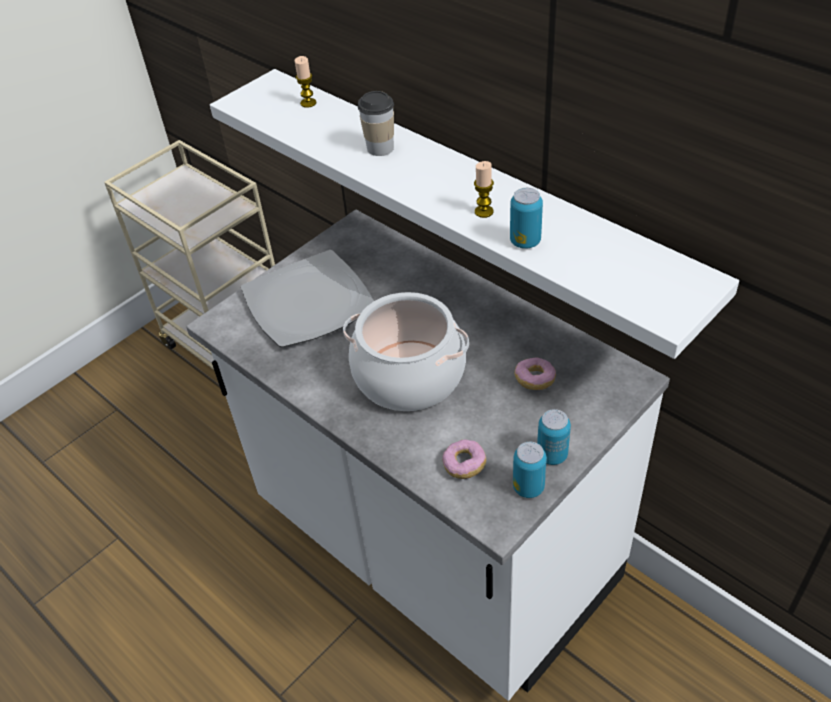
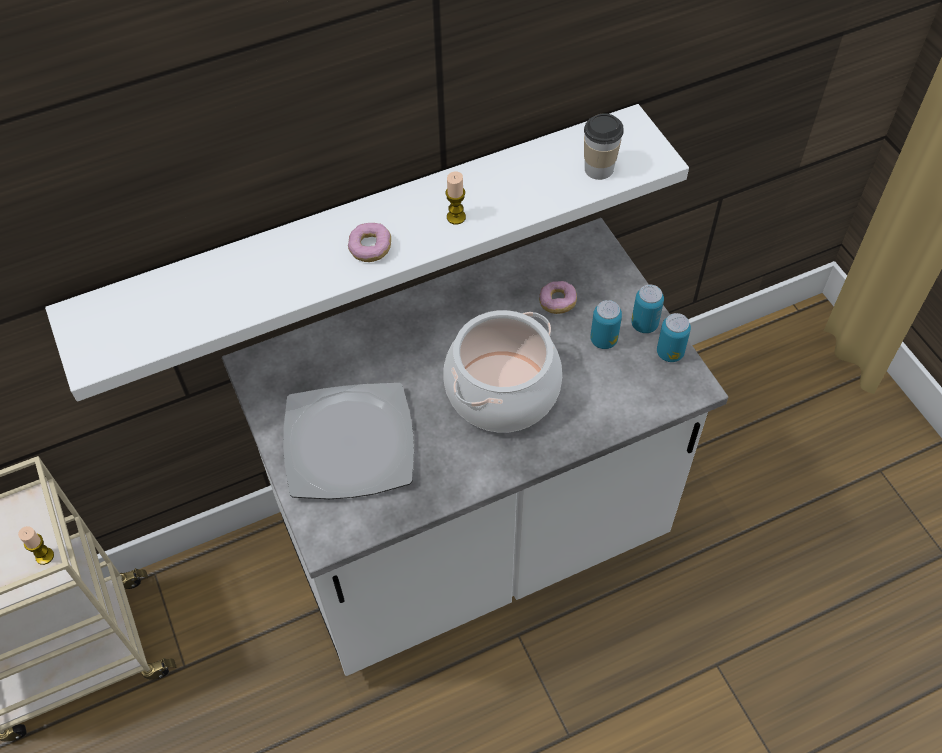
camera: 70 degrees left, 10 degrees up
(308, 103) = (155, 294): candle -> candle (44, 556)
(380, 148) = (295, 259): cup -> cup (599, 169)
(464, 465) = (627, 387): donut -> donut (370, 249)
(525, 241) = (516, 205): can -> can (603, 340)

